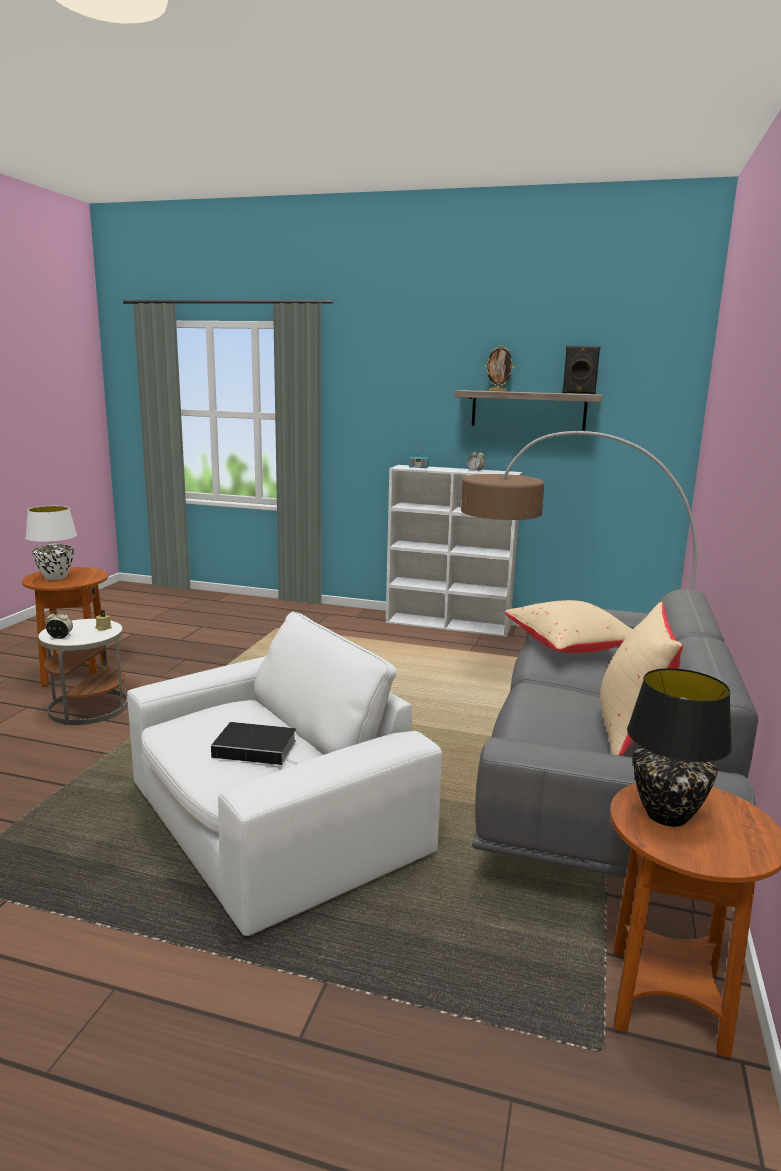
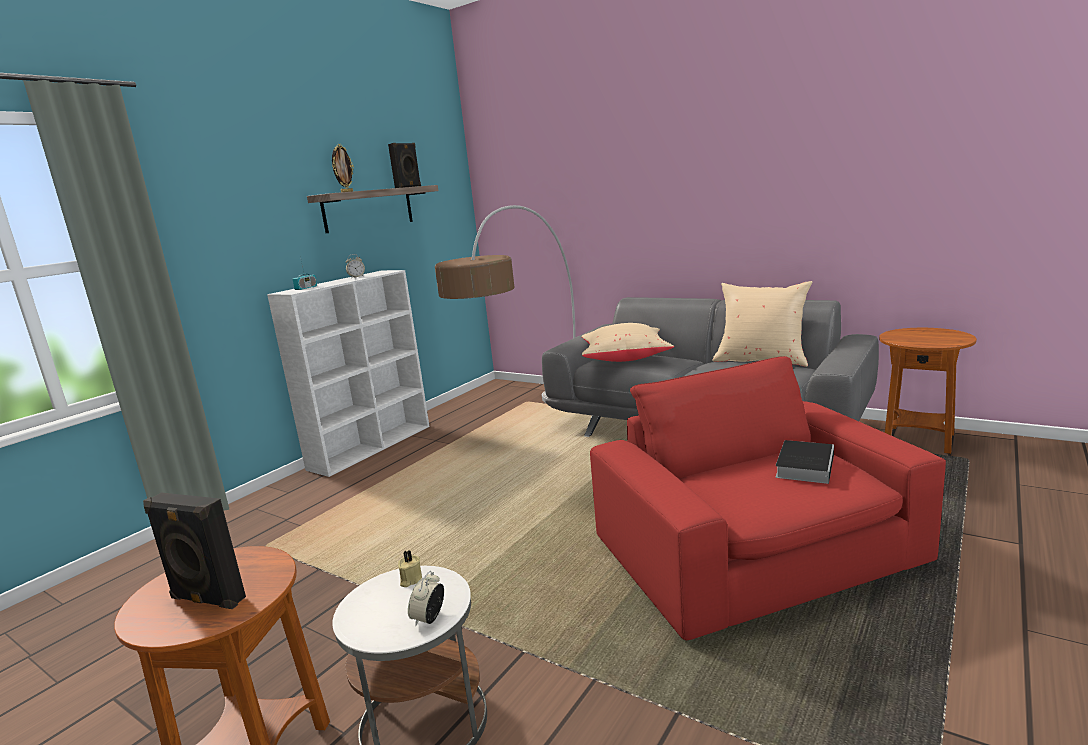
camera: 70 degrees left, 0 degrees up
(56, 578) = (206, 600): white table lamp -> black speaker
(272, 820) = (757, 552): white armchair -> red armchair
(667, 815) = (922, 340): black table lamp -> none

